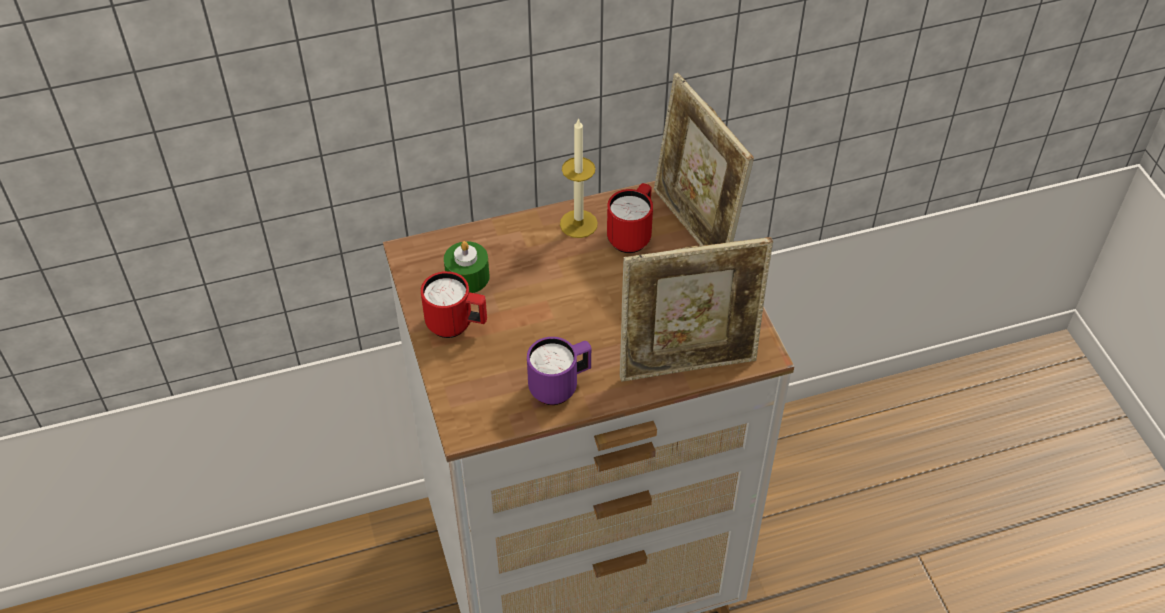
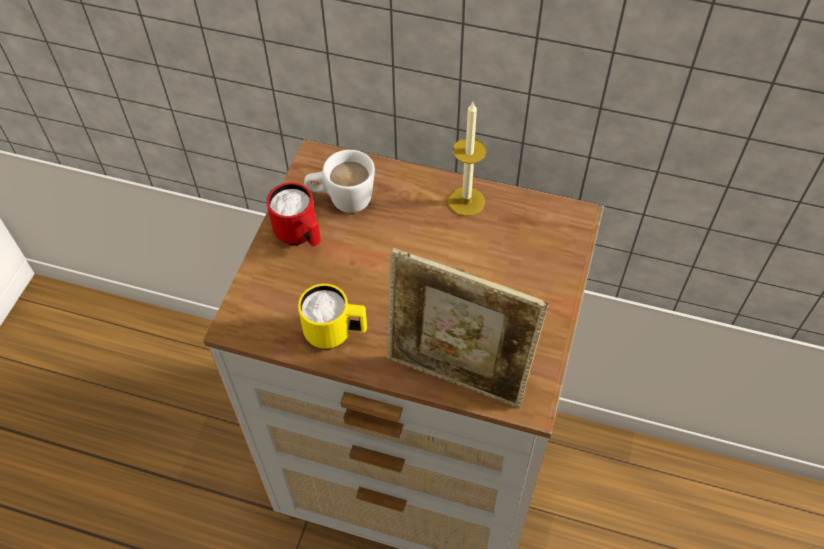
camera: 35 degrees right, 5 degrees up
(467, 277) = (342, 200): green candle -> white mug
(560, 387) = (336, 334): purple mug -> yellow mug
(632, 235) = (503, 234): red mug -> none
(694, 228) = (562, 256): picture frame -> none

